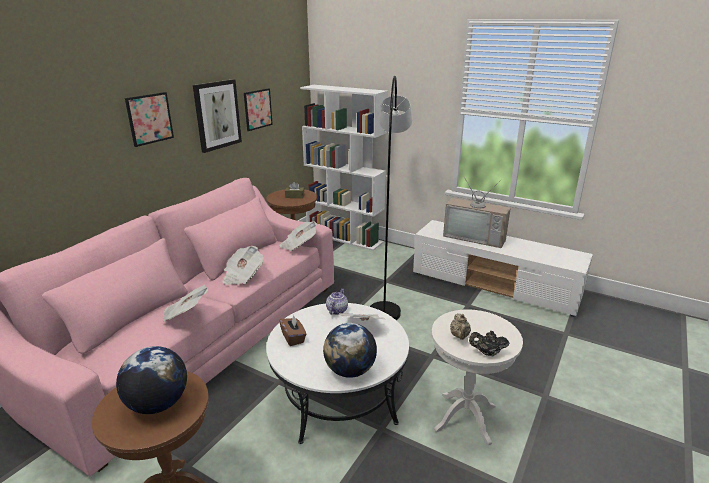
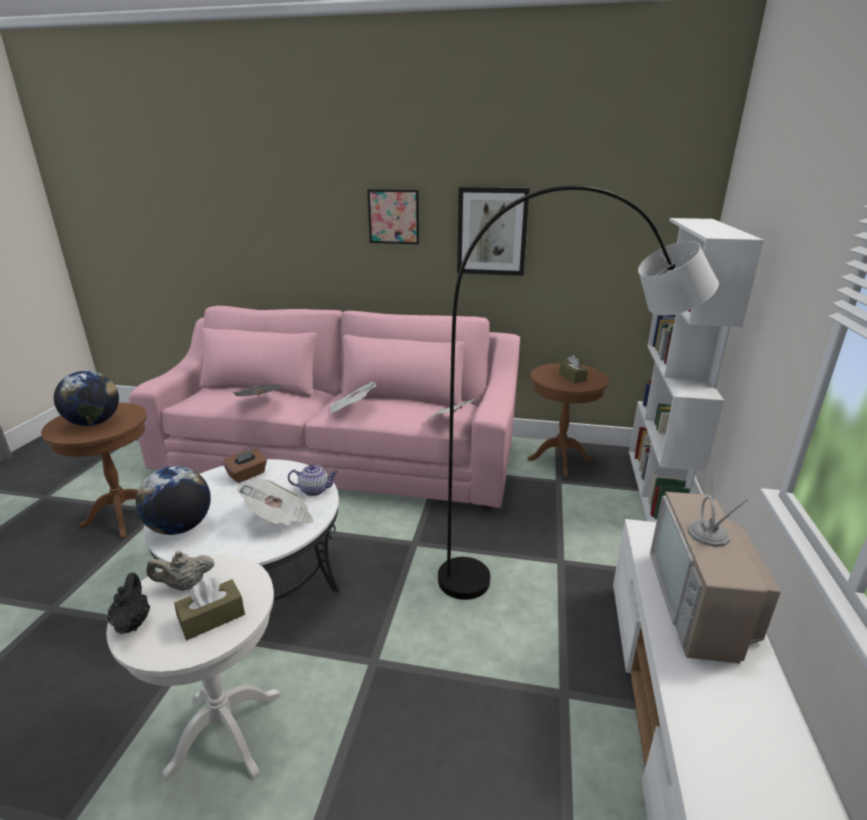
camera: 70 degrees right, 0 degrees up
(258, 109) = (571, 238): picture -> none
(488, 327) = (212, 618): none -> brown tissue box

